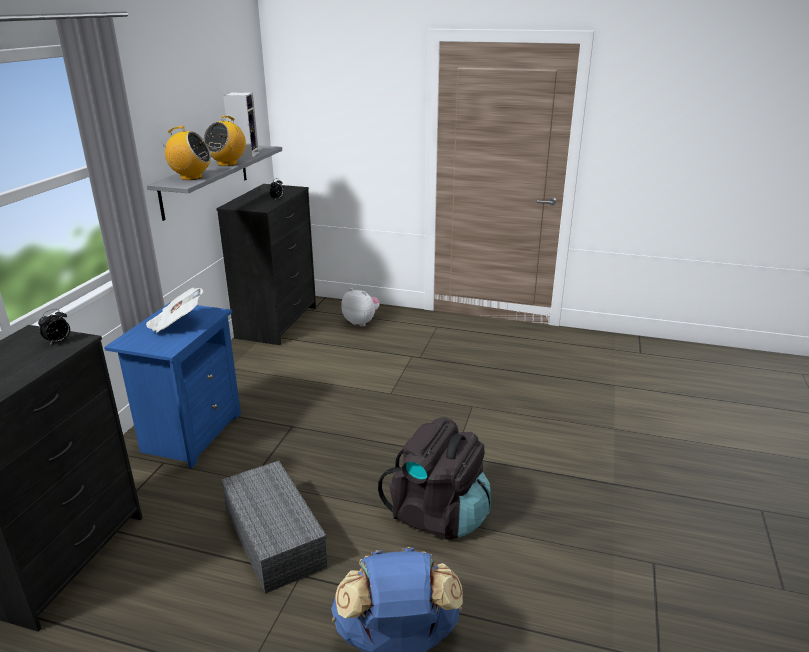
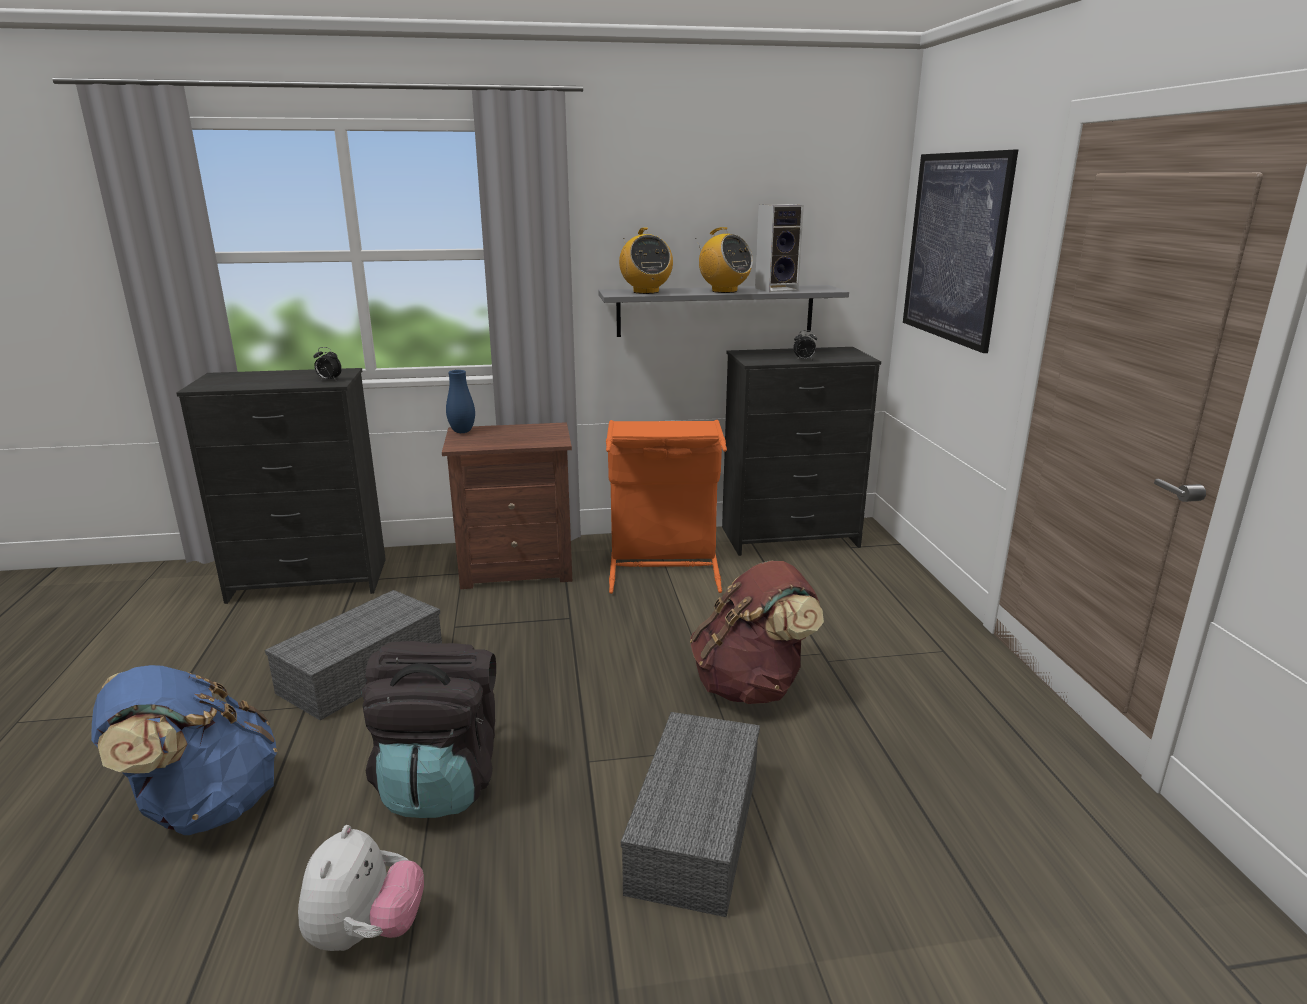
camera: 65 degrees right, 5 degrees down
(129, 342) = (462, 431): none -> blue vase
(176, 324) = (515, 436): newspaper -> none
(190, 433) = (517, 568): blue nightstand -> brown nightstand
(227, 164) = (724, 291): radio -> radio turned 135 degrees counterclockwise
(264, 374) = (664, 567): none -> orange laundry basket
(337, 108) = (954, 247): none -> picture
(361, 322) = (867, 587): plush toy -> plush toy (366, 933)
(425, 385) = (752, 686): none -> brown backpack
(525, 435) = (693, 827): none -> grey storage box

